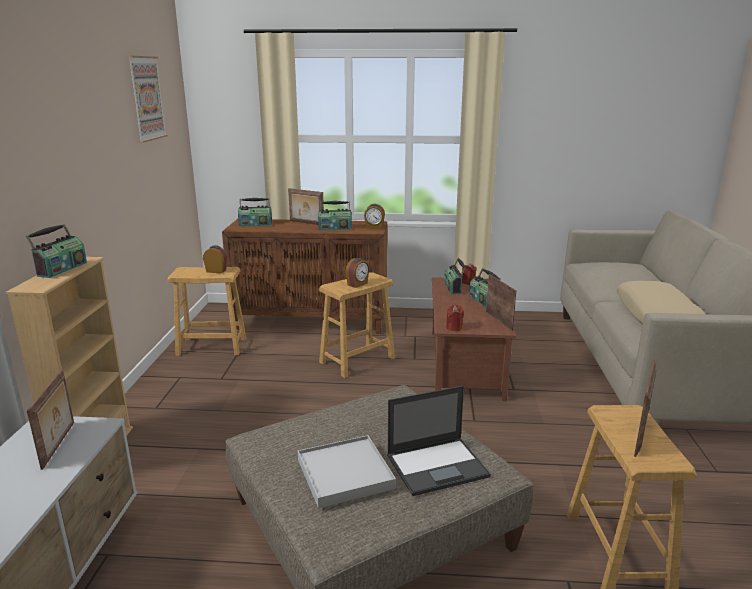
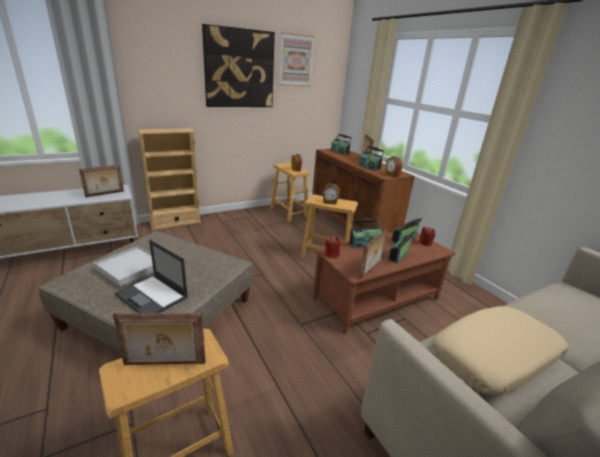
camera: 55 degrees right, 5 degrees up
(61, 269) = (170, 129): radio -> radio (364, 244)
(98, 127) = (239, 69): none -> picture

